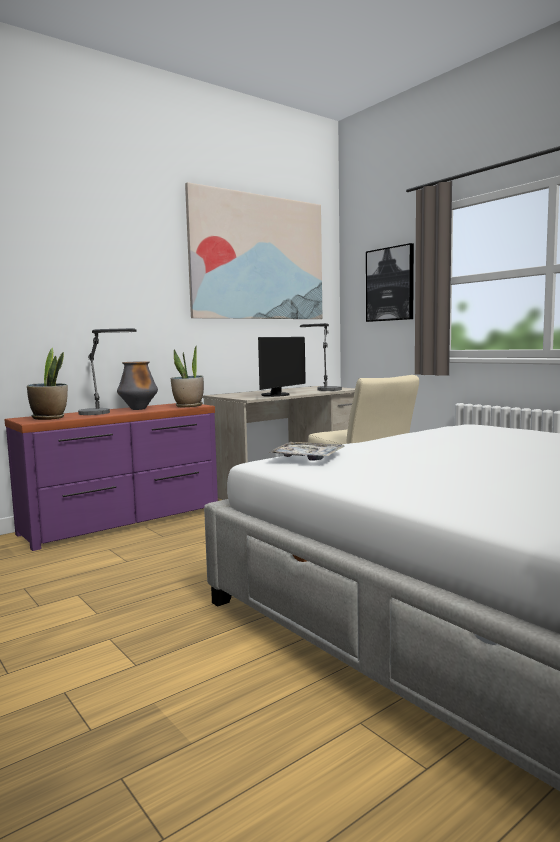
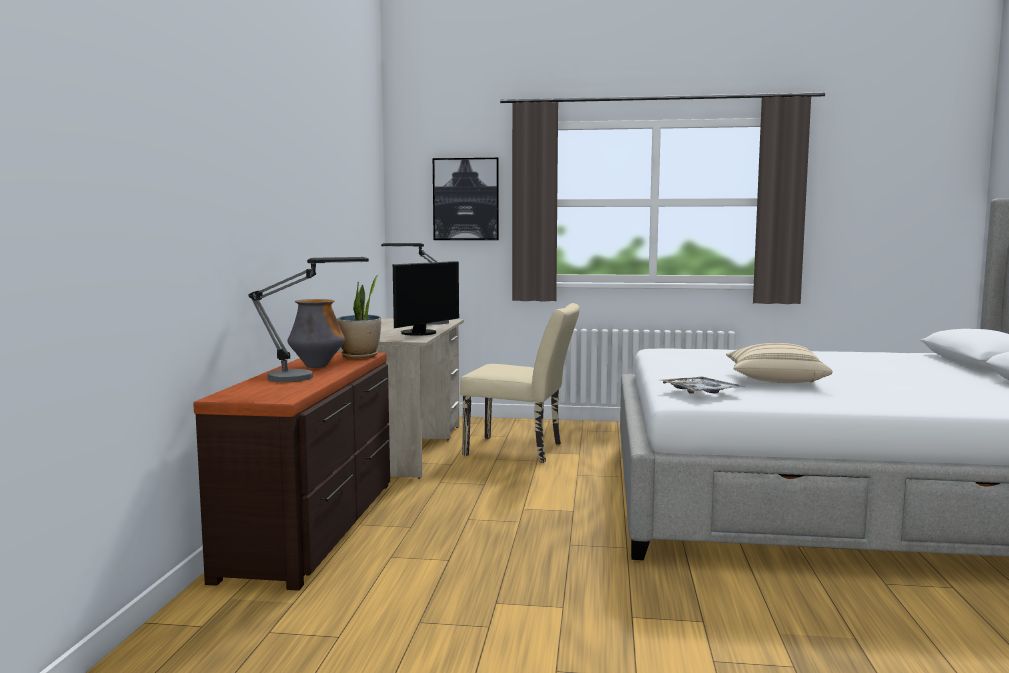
camera: 45 degrees left, 0 degrees up
(49, 418) = (271, 391): potted plant -> none
(123, 521) = (315, 527): purple dresser -> brown dresser
(258, 258) = (344, 156): picture -> none
(278, 395) = (422, 333): monitor -> monitor turned 45 degrees clockwise
(432, 461) = (774, 381): none -> beige pillow

